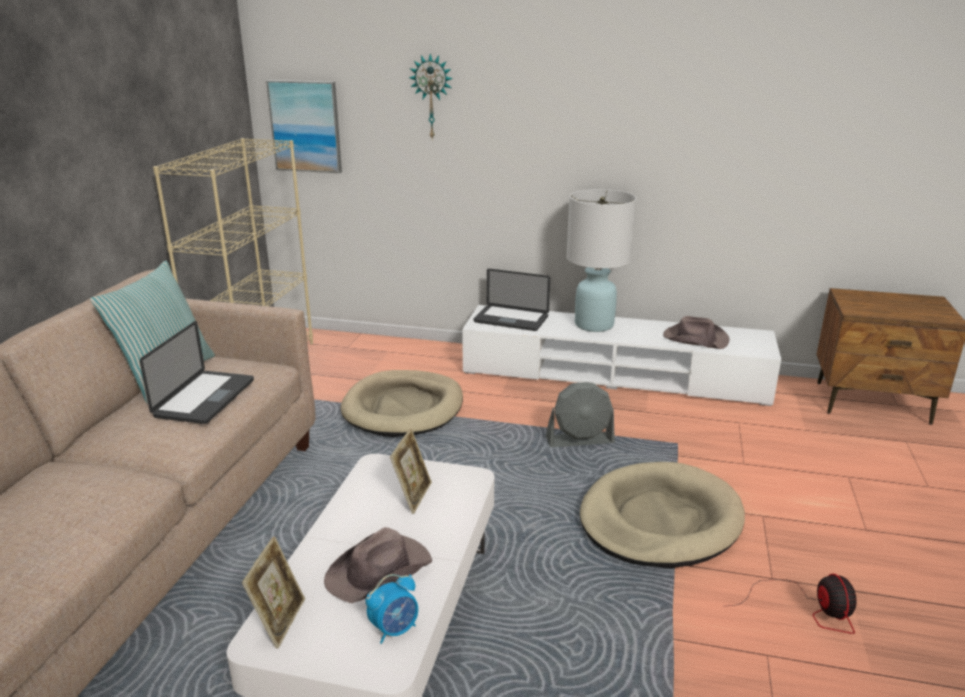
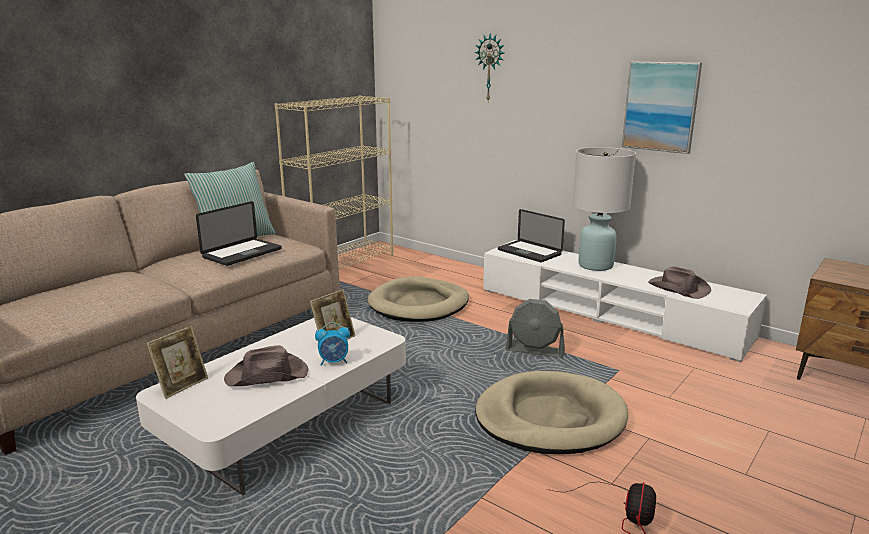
camera: 25 degrees right, 5 degrees down
(306, 126) = (406, 90): picture -> picture (660, 106)
(395, 629) = (241, 408): alarm clock -> alarm clock (334, 362)

